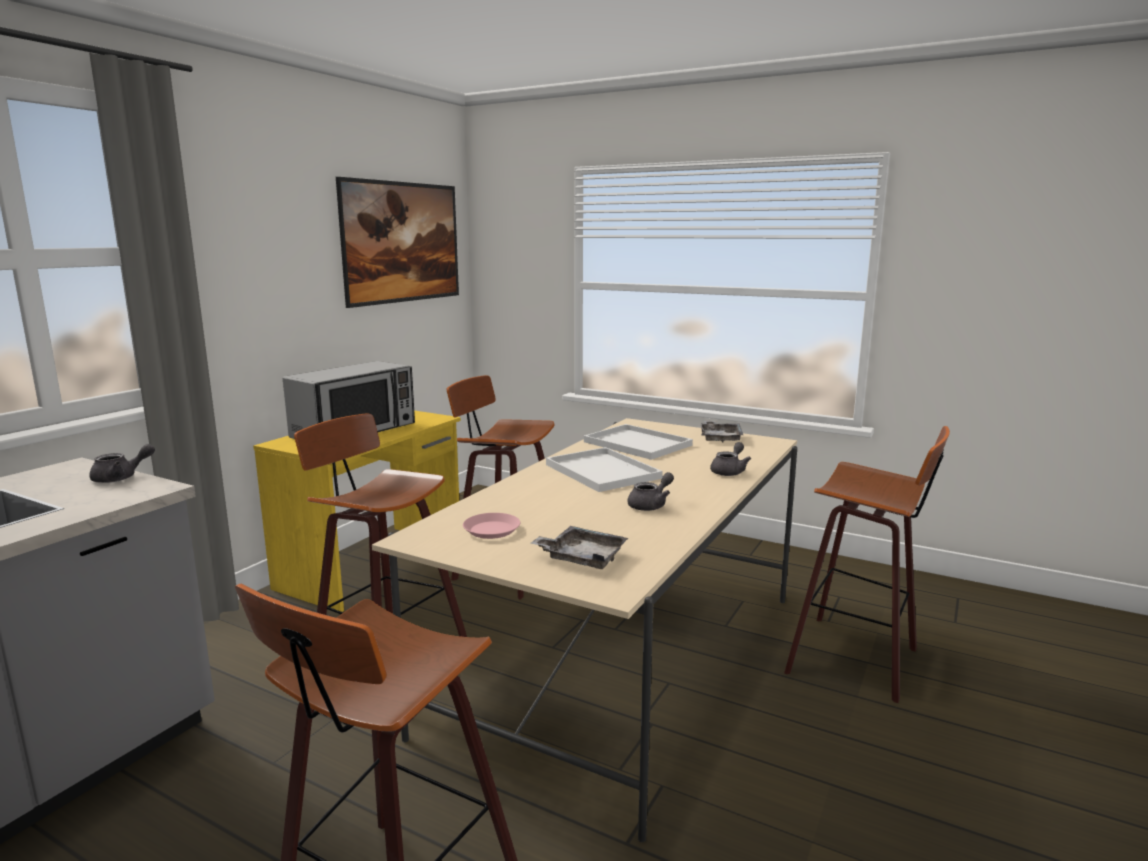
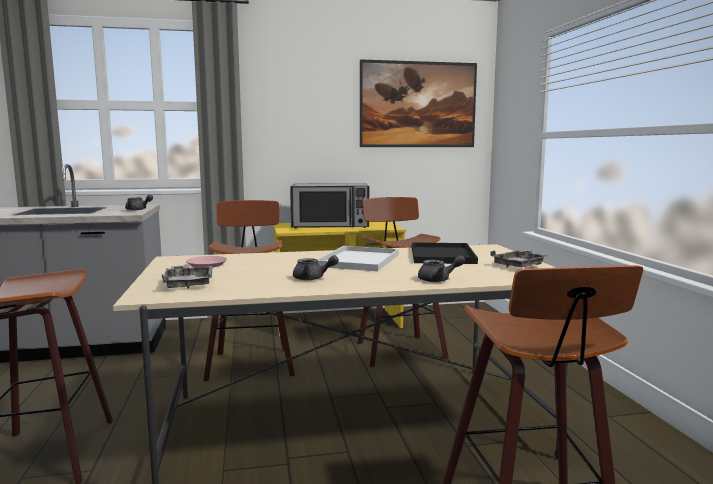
camera: 50 degrees right, 5 degrees down
(635, 443) = (441, 255): white tray -> black tray

